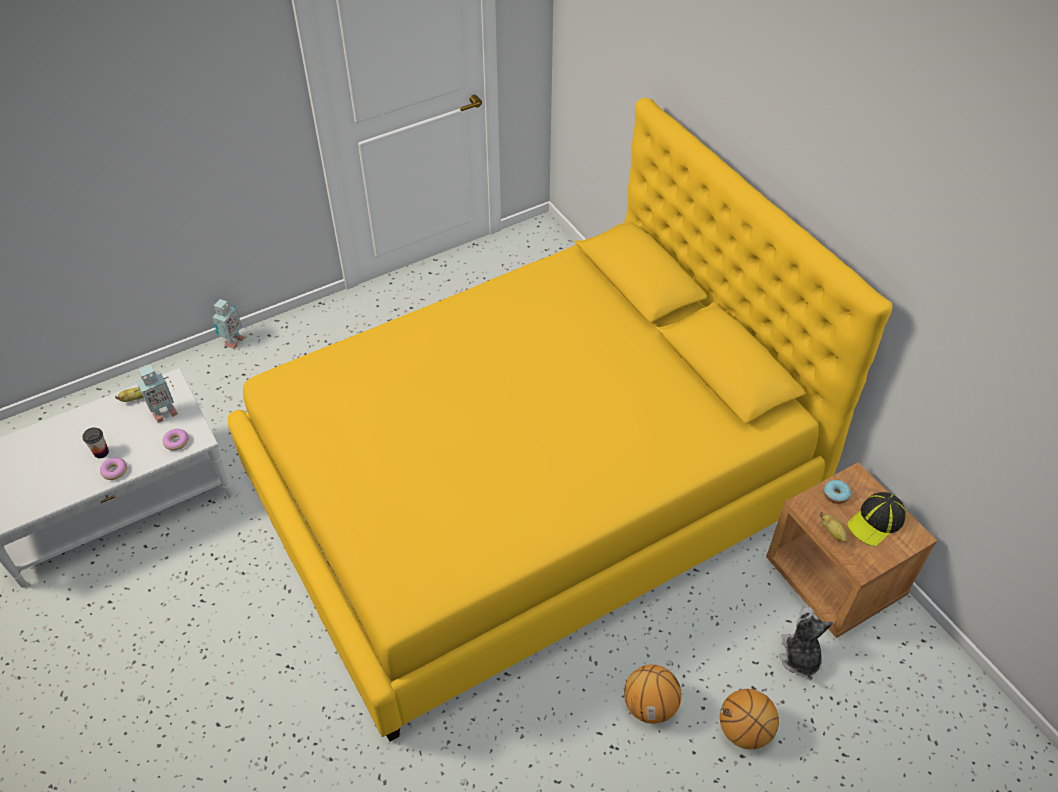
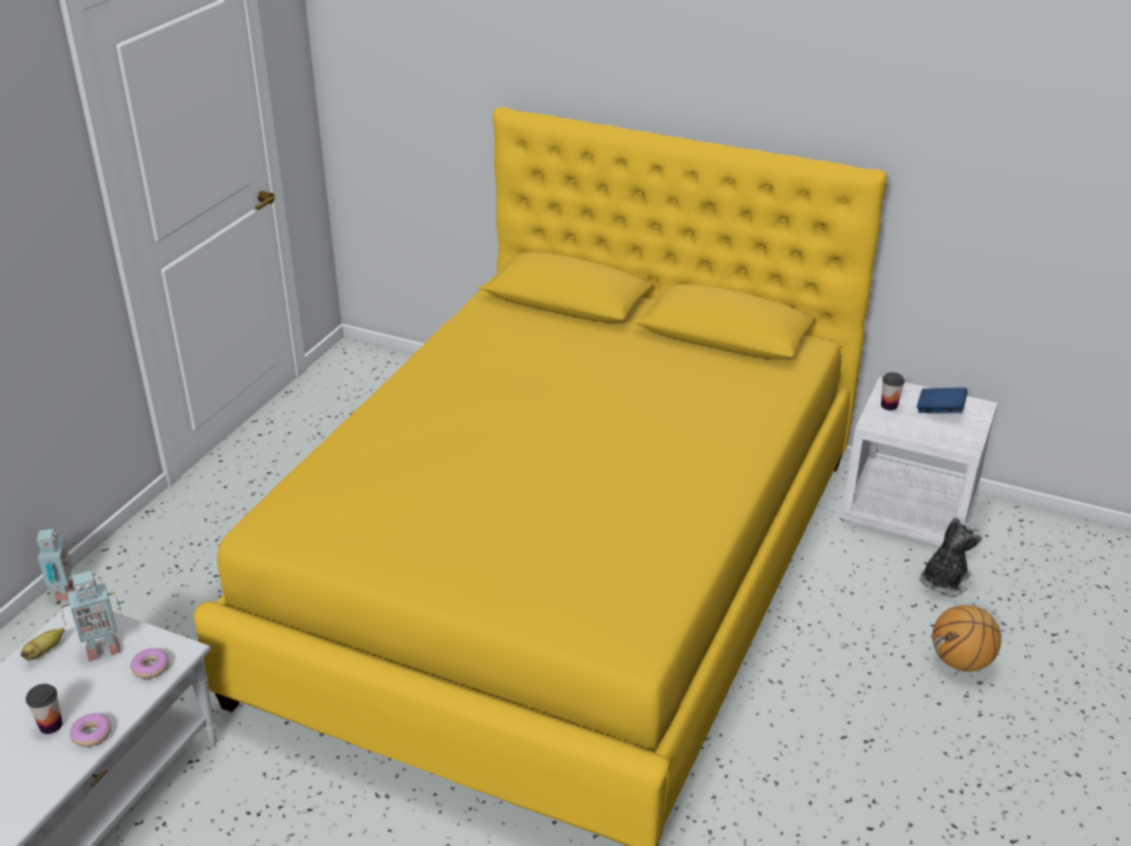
camera: 35 degrees left, 15 degrees down
(163, 413) = (101, 649): toy robot -> toy robot turned 45 degrees clockwise
(650, 705) = (863, 688): basketball -> none
(799, 656) = (943, 581): plush toy -> plush toy turned 75 degrees clockwise
(832, 532) = (916, 432): banana -> none
(835, 495) = (889, 406): donut -> cup
(835, 579) = (910, 510): brown nightstand -> white nightstand
(876, 521) = (940, 410): cap -> blue book

